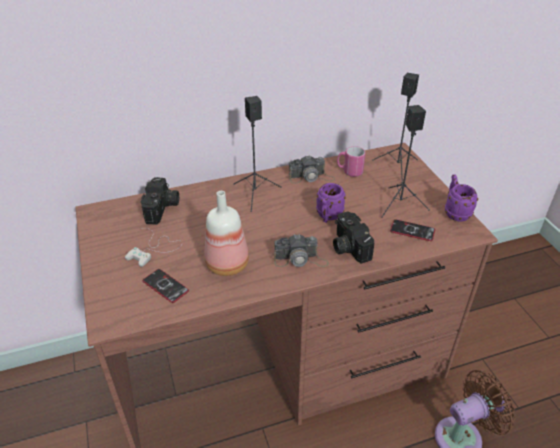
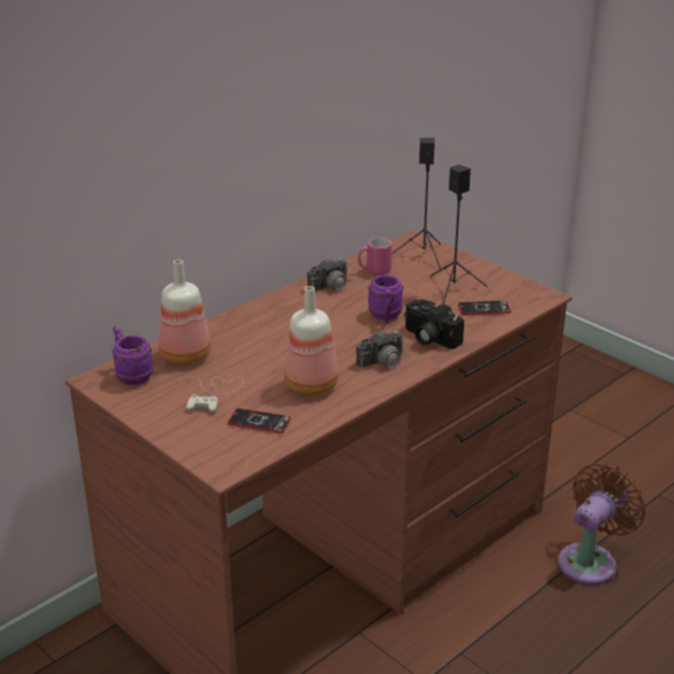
camera: 25 degrees left, 10 degrees down
(162, 209) = (184, 355): camera -> bottle
(255, 194) = (284, 316): black speaker -> none
(455, 212) = (514, 282): purple mug -> purple mug (131, 375)

